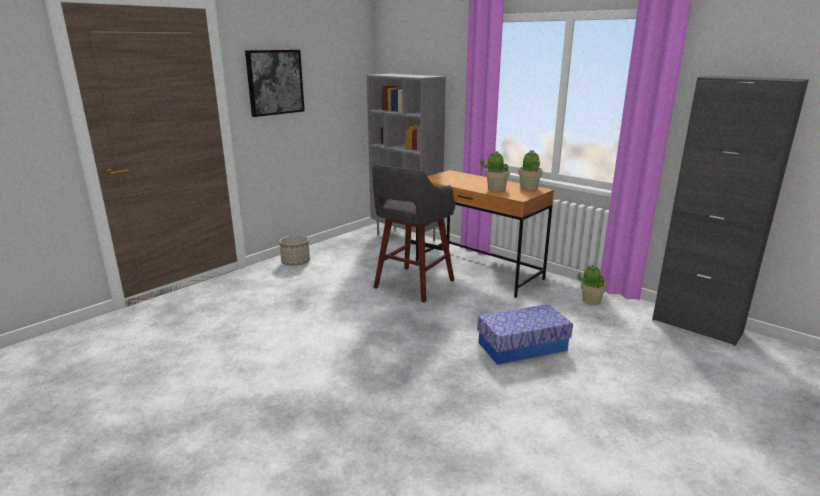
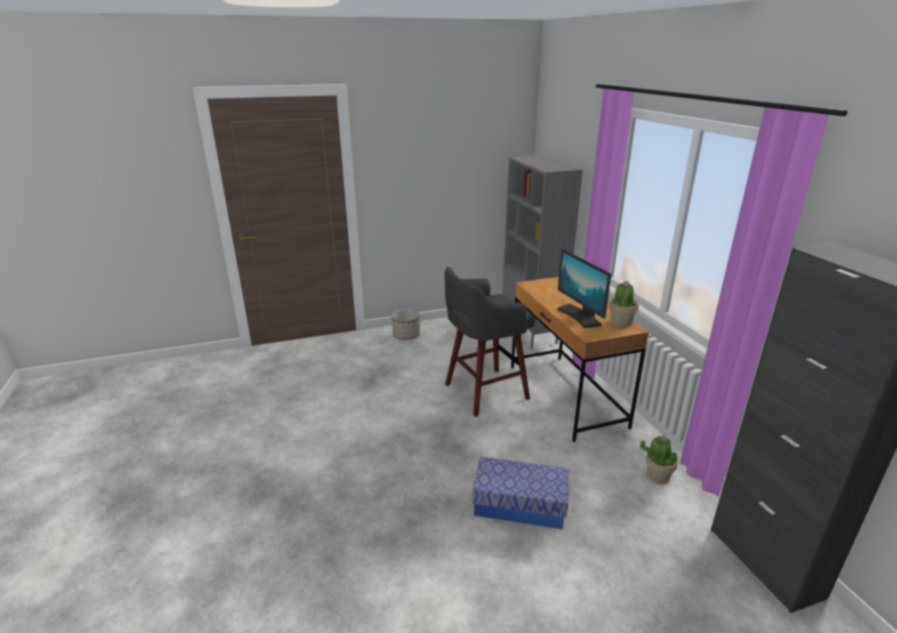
camera: 30 degrees right, 5 degrees up
(275, 82) = (406, 162): picture -> none
(496, 189) = (580, 316): potted plant -> monitor

